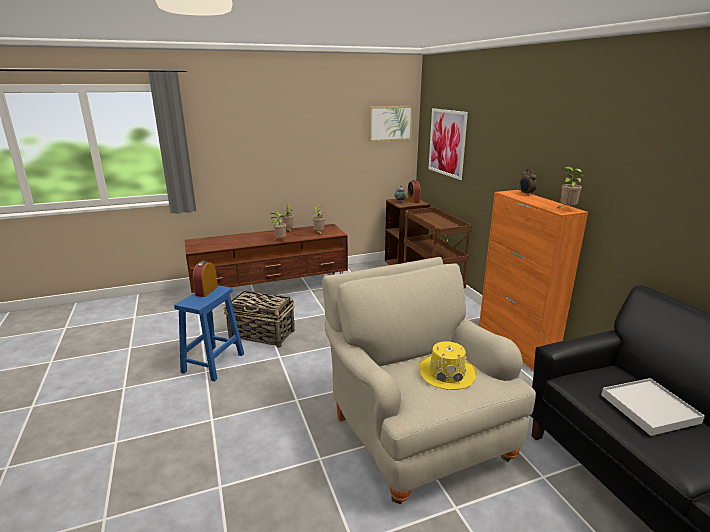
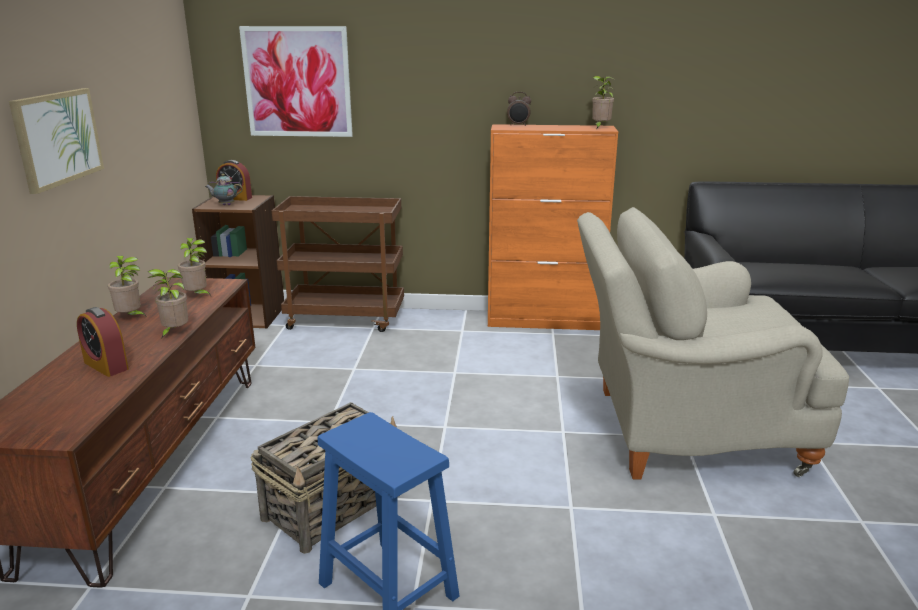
camera: 65 degrees left, 0 degrees up
(206, 291) = (359, 440): alarm clock -> alarm clock (106, 366)
(390, 123) = (165, 59): picture -> picture (57, 138)
(447, 373) = (738, 318): yellow hat -> none
(649, 409) = (805, 268): white tray -> none

